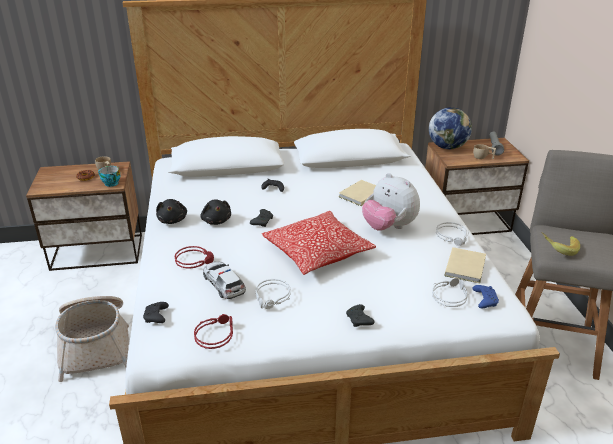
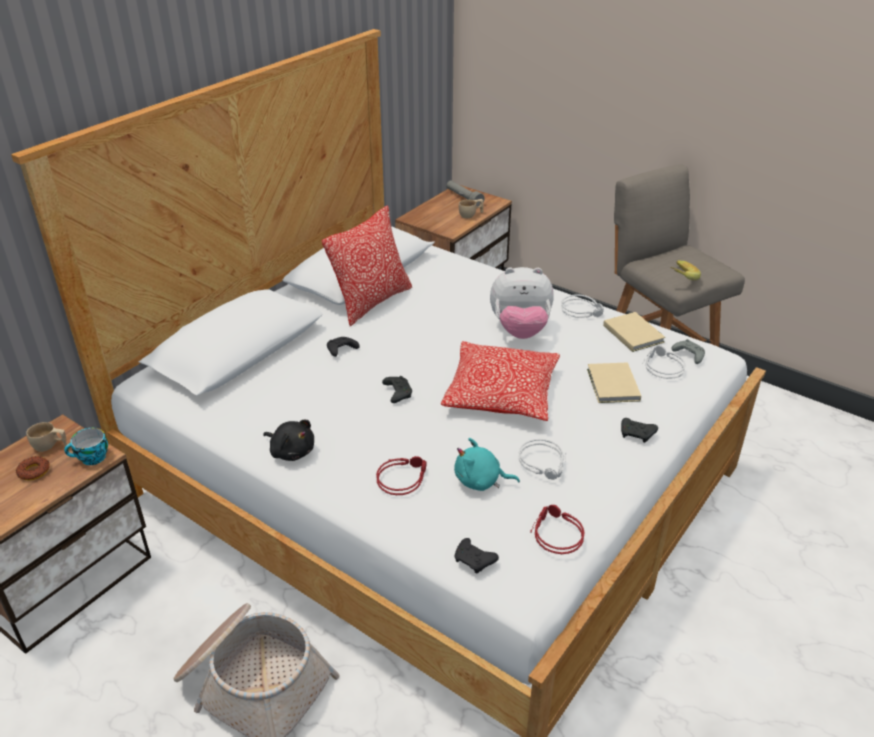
camera: 45 degrees left, 5 degrees up
(216, 220) = (344, 421): black plush toy -> none
(223, 284) = (481, 481): toy car -> turquoise plush toy
(330, 174) = (372, 302): none -> pillow
(359, 195) = (440, 310): beige book -> beige book (612, 386)
(447, 147) = (422, 217): globe -> none
(484, 300) = (688, 355): blue game controller -> grey game controller

